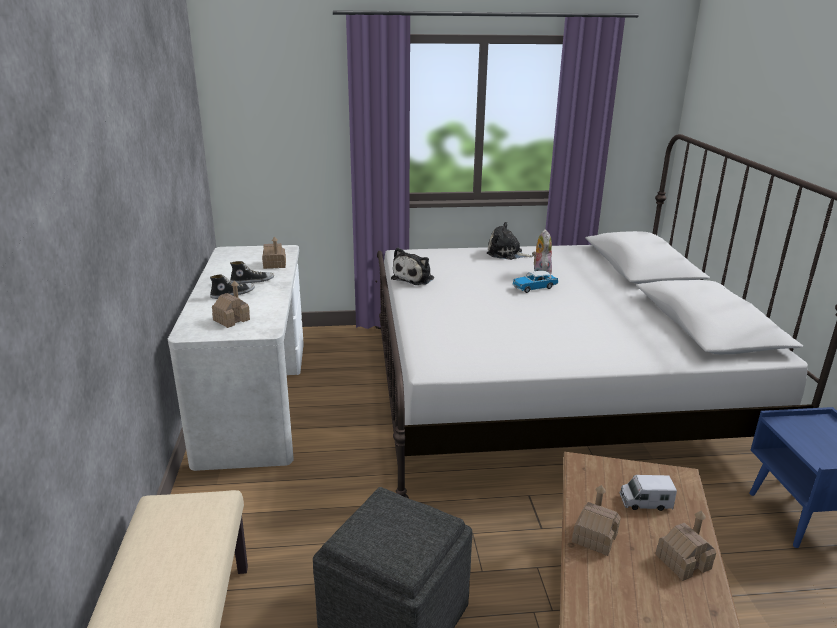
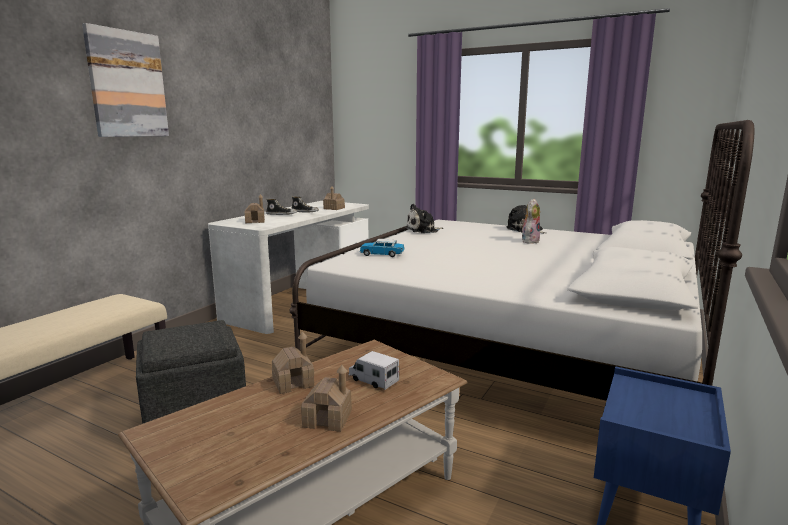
camera: 35 degrees right, 10 degrees down
(85, 169) = (127, 84): none -> picture
(534, 288) = (506, 246): toy car -> toy car (381, 254)

